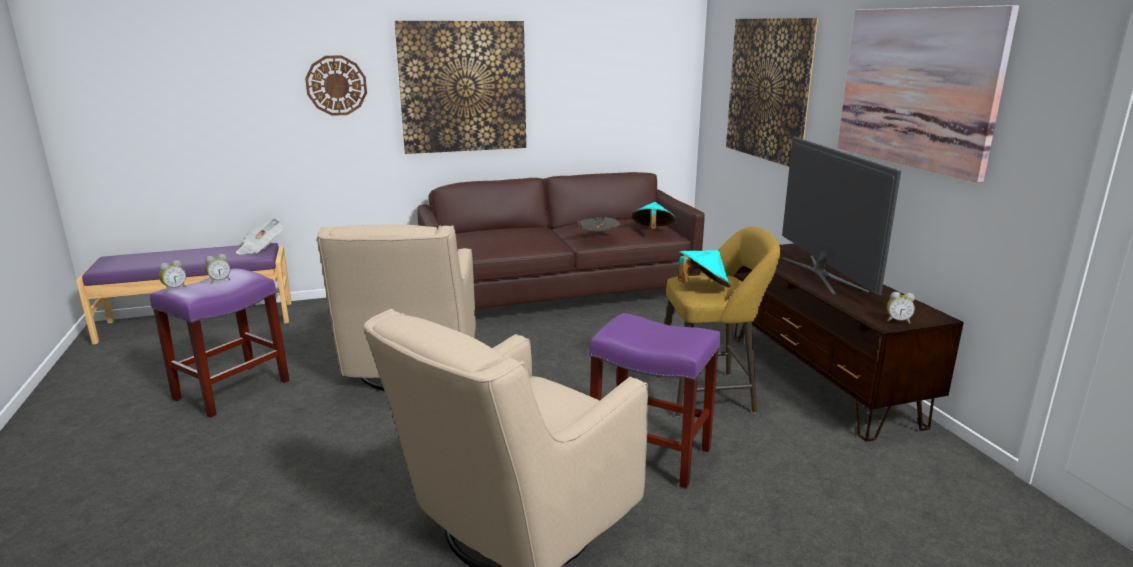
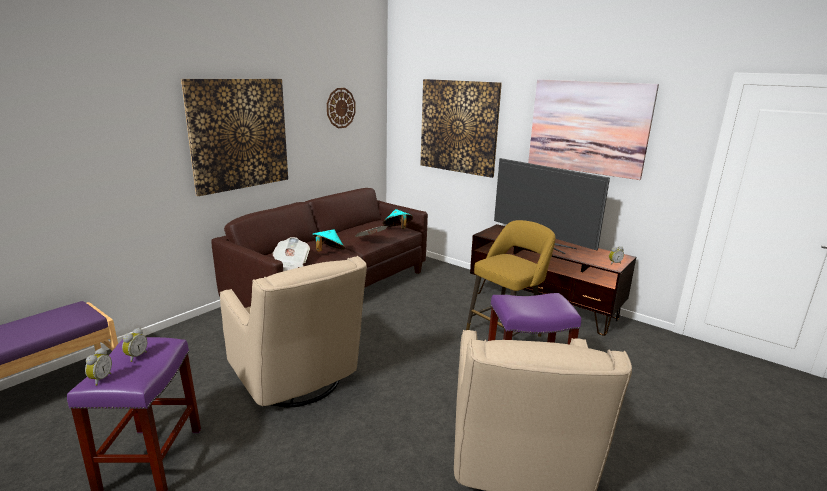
camera: 35 degrees left, 0 degrees up
(261, 249) = (77, 311): newspaper -> newspaper (291, 264)
(336, 85) = (131, 140): wall clock -> wall clock (340, 108)
(702, 287) = (509, 265): turquoise hat -> turquoise hat (328, 252)

